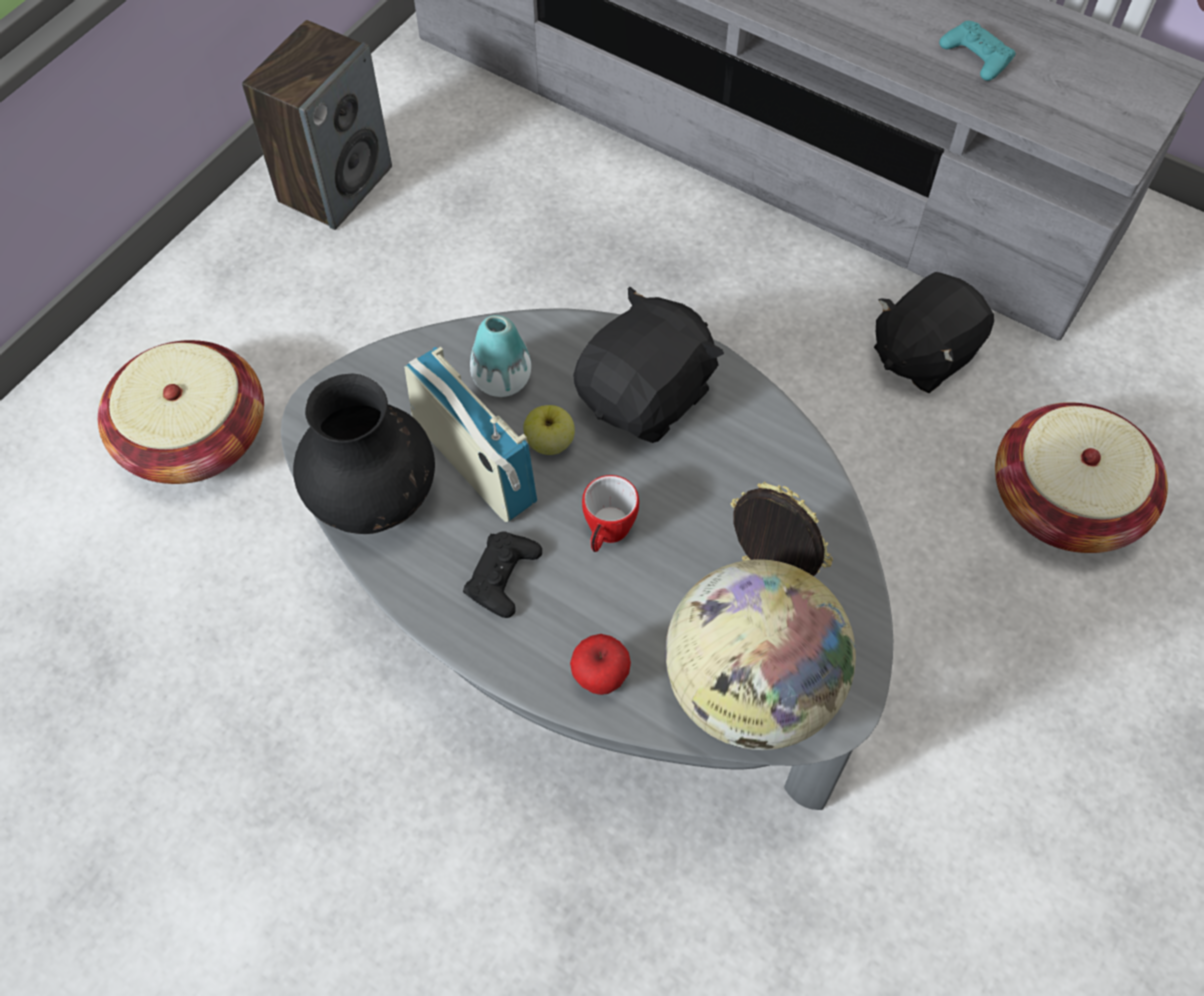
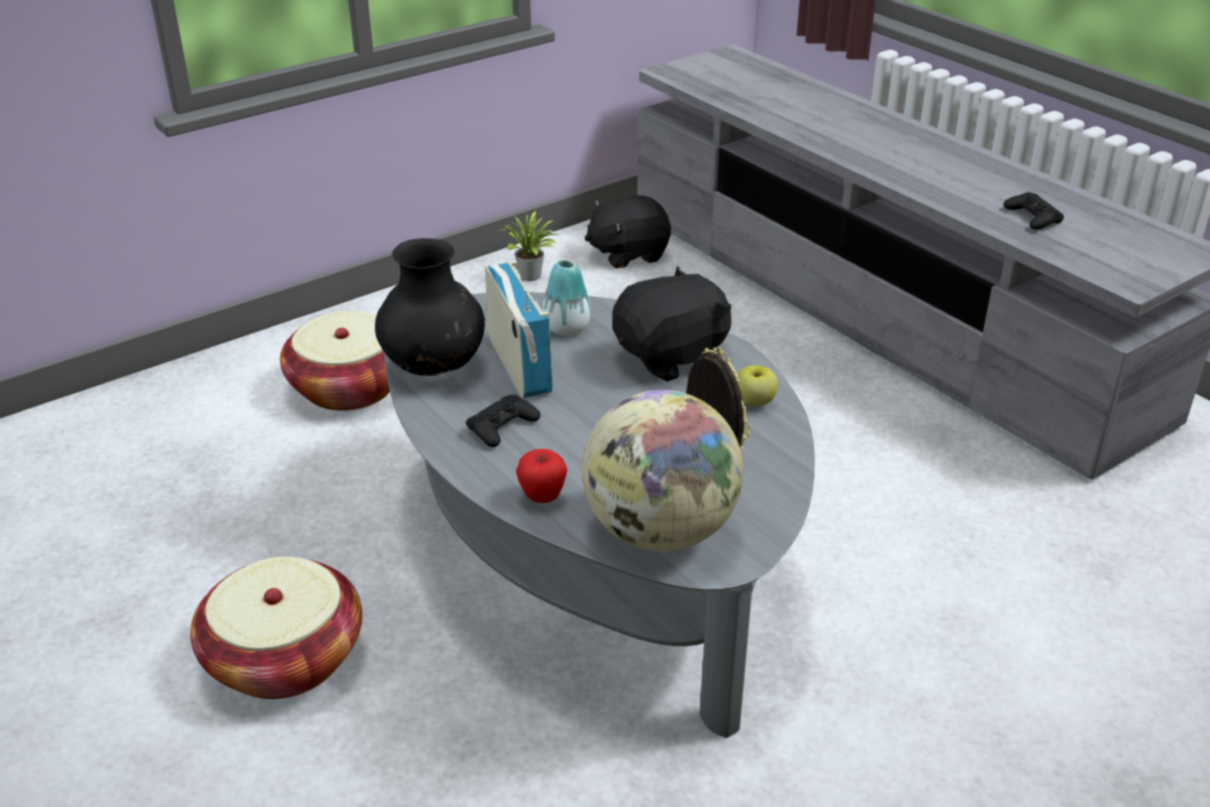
camera: 20 degrees right, 25 degrees down
(335, 184) = (532, 277): speaker -> potted plant
(549, 443) = (582, 366): apple -> apple (755, 401)
(606, 533) = (596, 421): mug -> none
(922, 354) = (960, 464): black plush toy -> black plush toy (628, 254)
(976, 56) = (1032, 217): turquoise game controller -> black game controller
(1064, 501) = (1053, 587): basket -> basket (284, 658)

